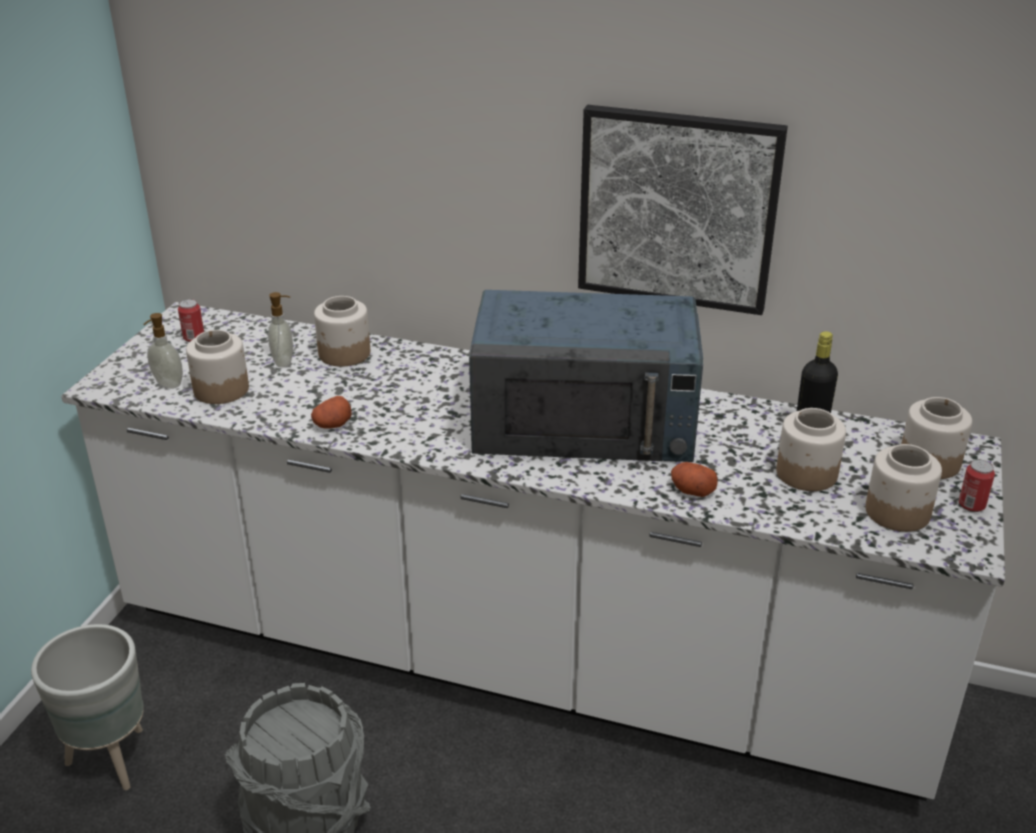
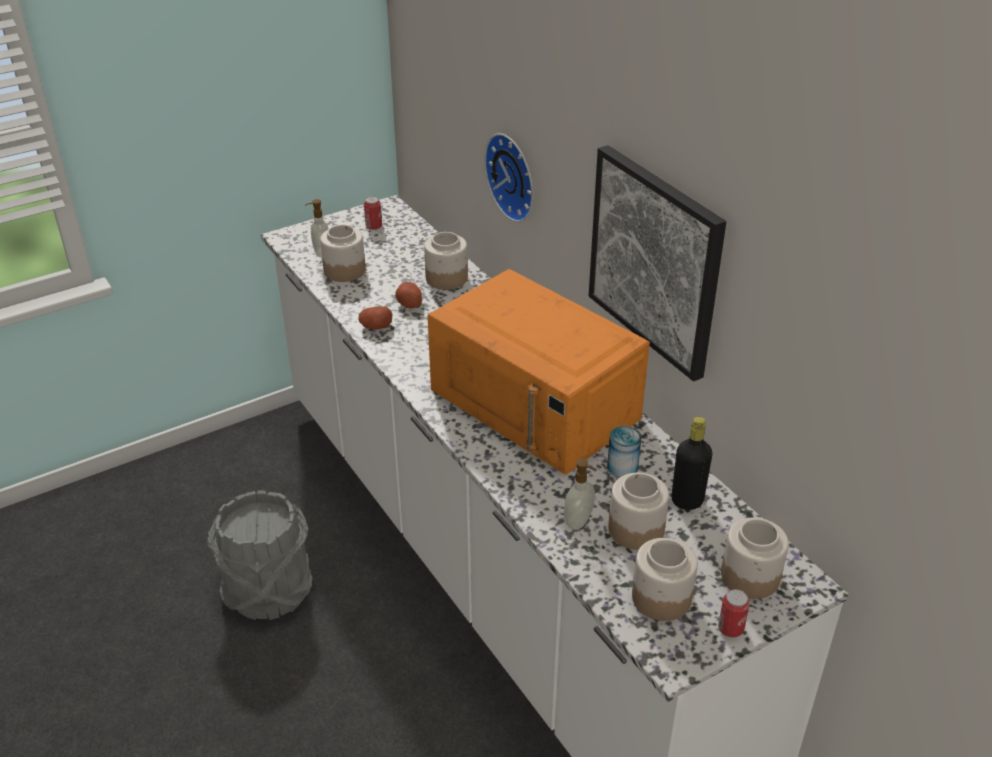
camera: 40 degrees right, 5 degrees up
(113, 760) = (213, 489): grey planter -> none
(284, 361) = (404, 267): soap dispenser -> soap dispenser (579, 521)
(416, 197) = (514, 176): none -> wall clock
(586, 419) = (536, 404): blue microwave -> orange microwave
(691, 490) = (534, 494): potato -> potato (409, 302)
(727, 433) = (622, 467): none -> can

